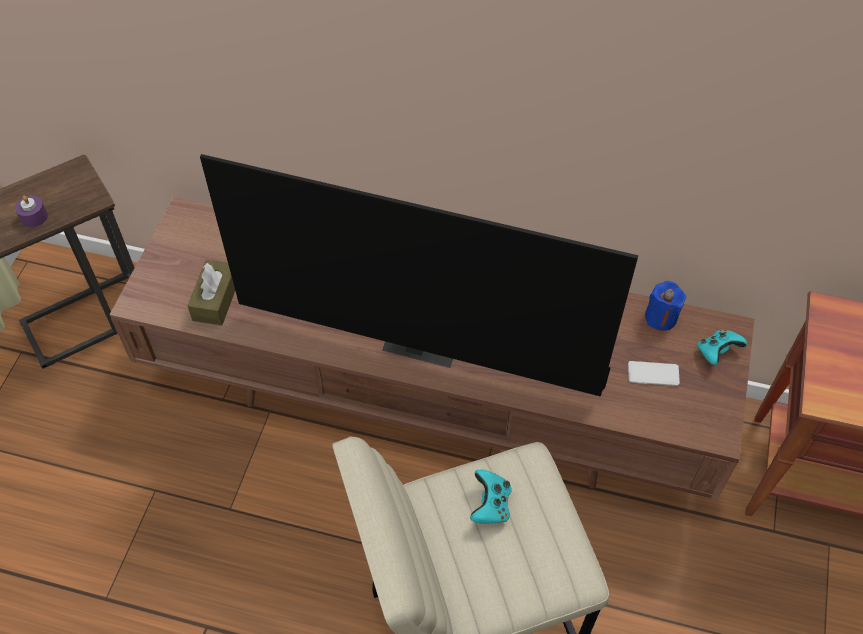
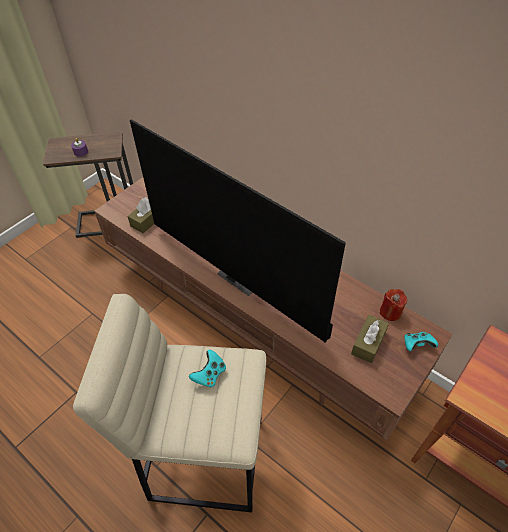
camera: 25 degrees right, 5 degrees down
(653, 374) = (368, 343): phone -> brown tissue box
(661, 317) = (390, 312): blue candle -> red candle

